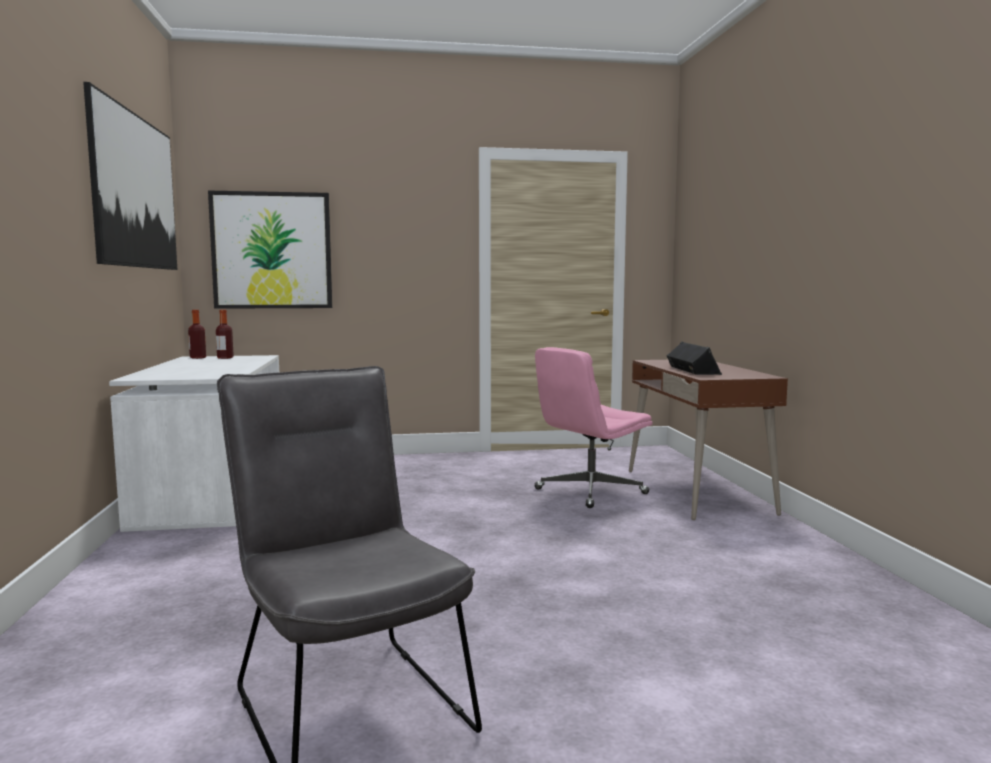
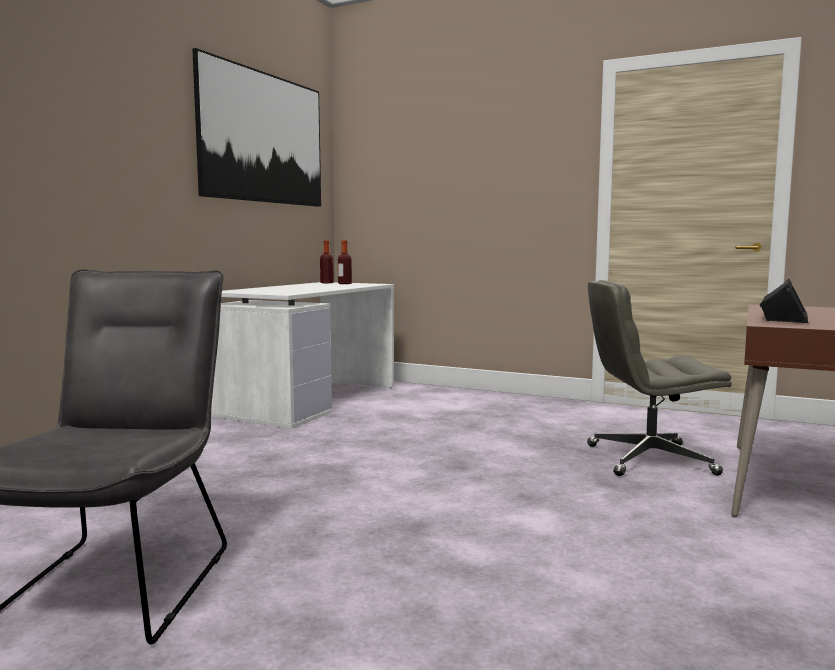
camera: 35 degrees right, 0 degrees up
(272, 250) = (401, 187): picture -> none
(590, 492) = (648, 460): pink office chair -> grey office chair

